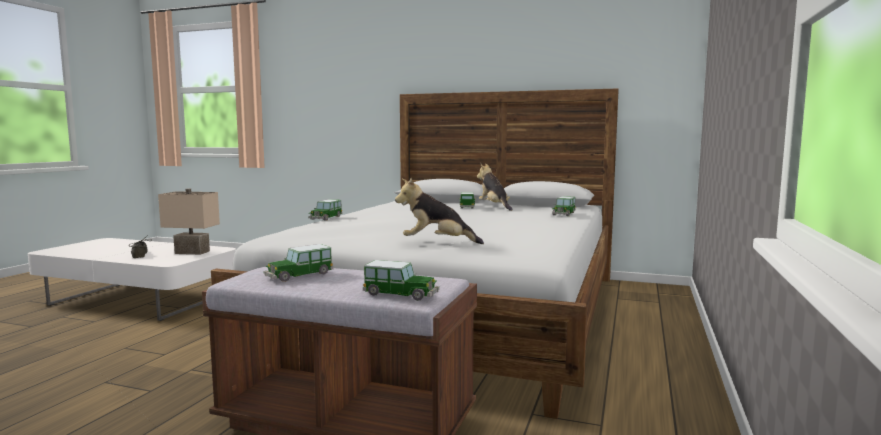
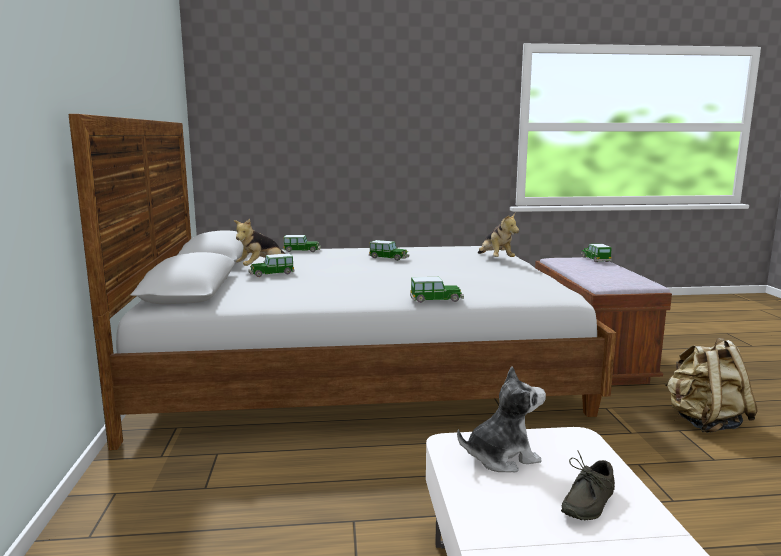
camera: 115 degrees left, 5 degrees up
(128, 410) = (704, 423): none -> beige backpack
(193, 252) = (501, 457): beige table lamp -> plush toy
(299, 275) = (614, 275): toy car -> toy car (389, 258)

